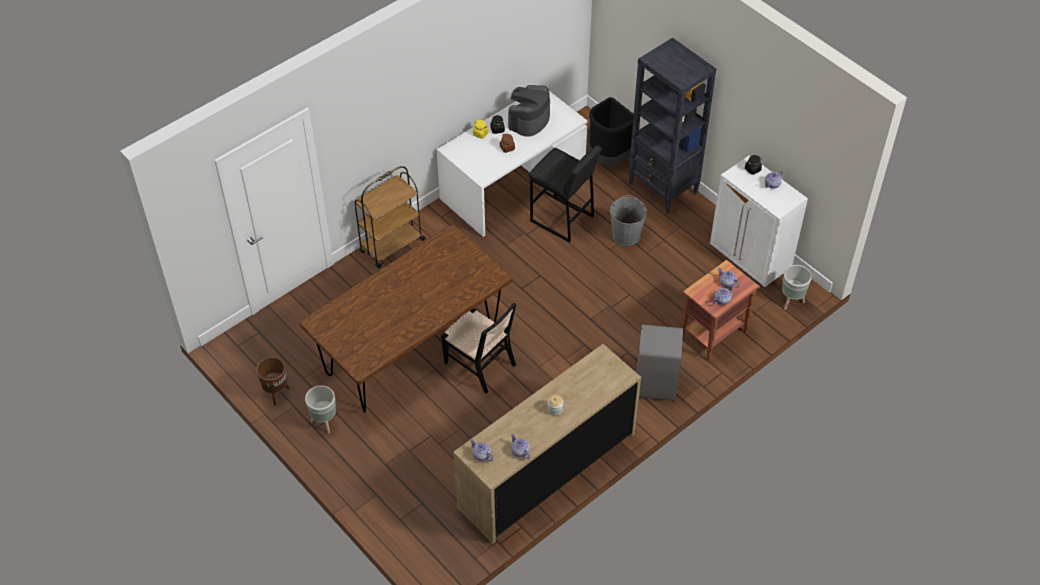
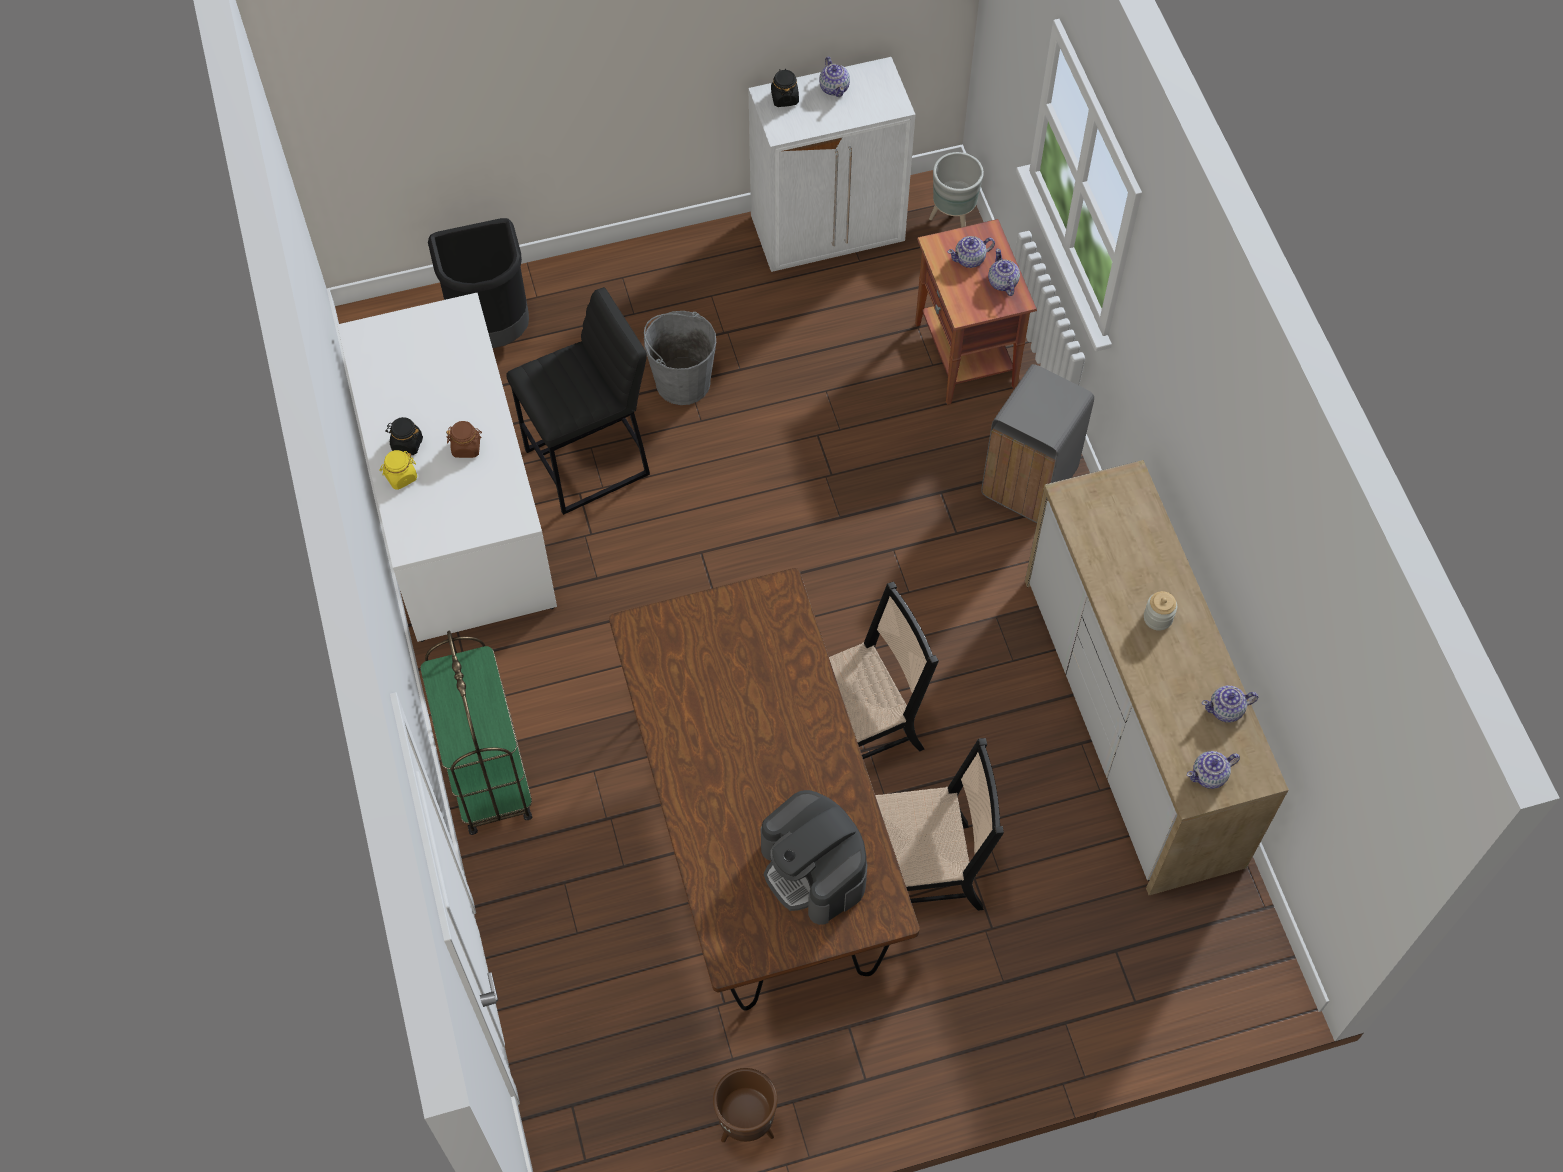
camera: 65 degrees left, 10 degrees up
(325, 422) = (859, 1056): grey planter -> none
(391, 246) = (487, 774): brown cart -> green cart
(423, 413) = (918, 872): none -> chair
(529, 120) = (416, 383): coffee machine -> coffee machine (814, 870)
(663, 189) = (610, 281): black bookcase -> none

